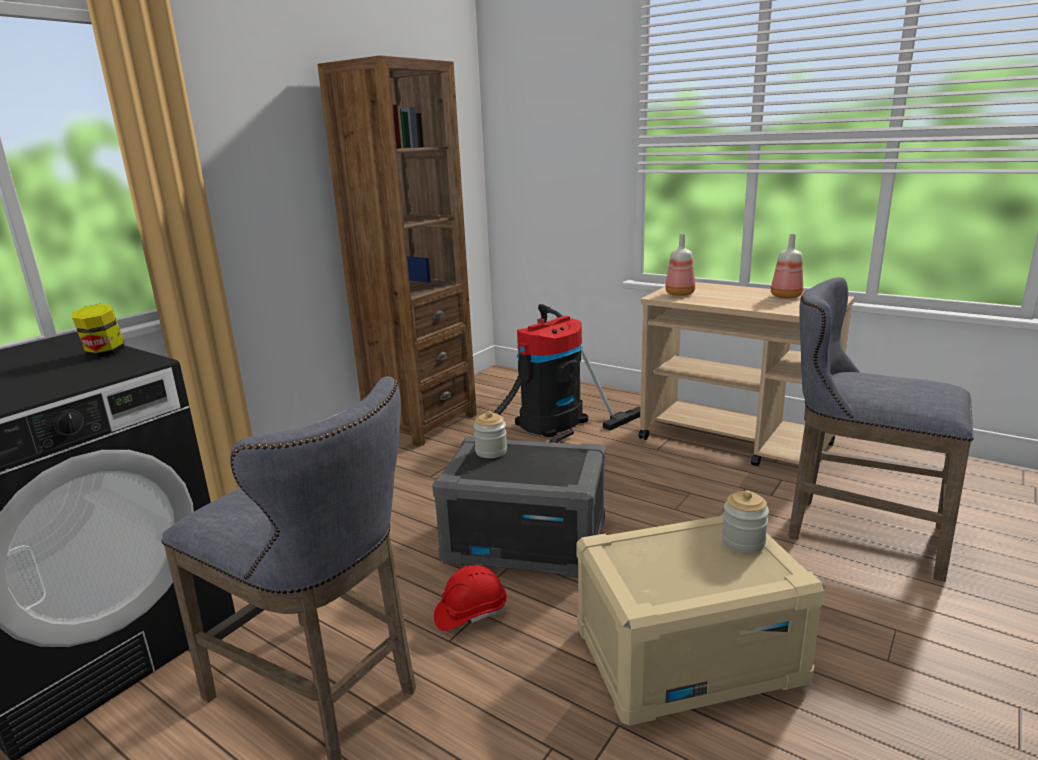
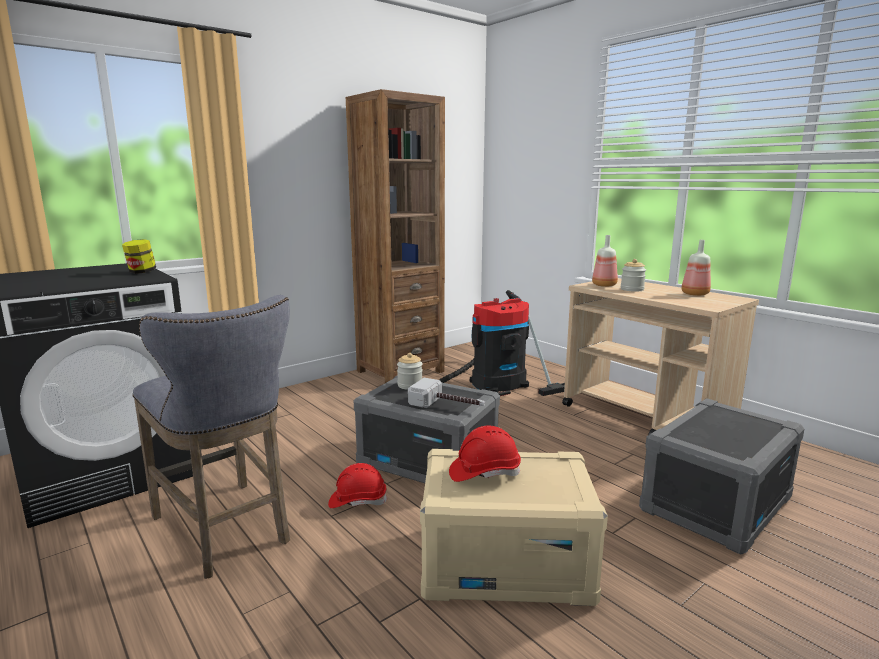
camera: 15 degrees right, 5 degrees down
(557, 473) = (448, 406): none -> hammer
(662, 558) = (484, 472): none -> red hard hat
(743, 541) = (559, 473): jar -> jar (632, 289)
(856, 532) = (715, 503): grey stool -> grey storage box

